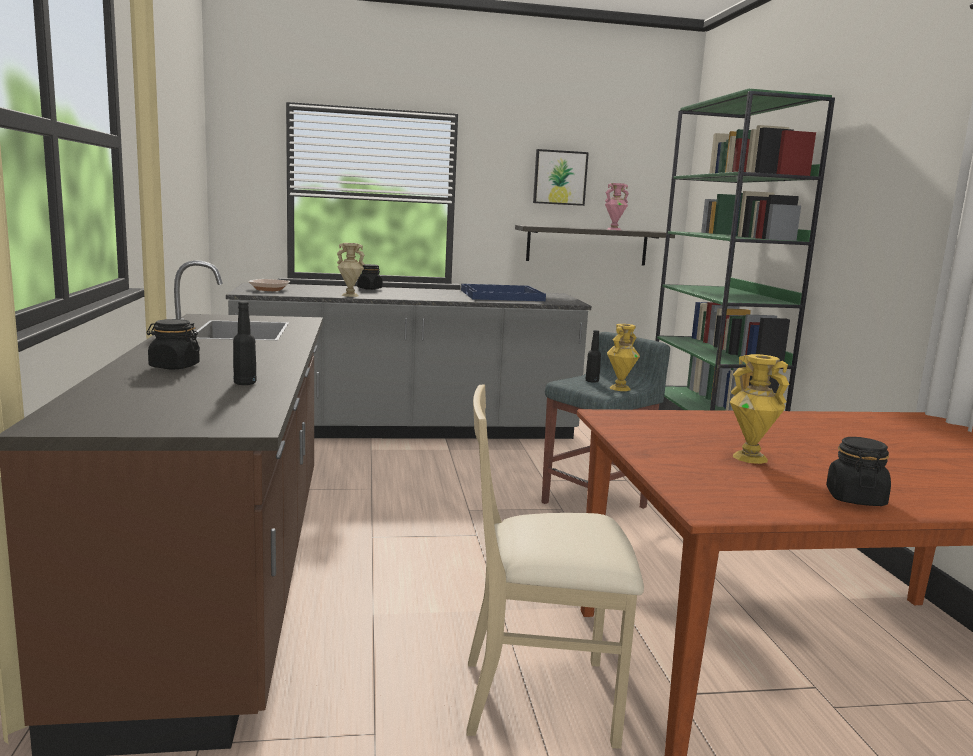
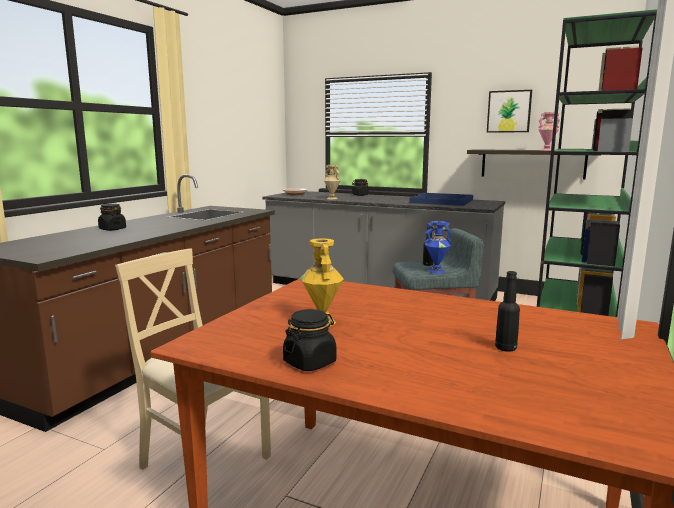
camera: 35 degrees right, 0 degrees up
(244, 383) = (113, 239): black bottle -> black bottle (505, 348)
(619, 388) = (436, 271): yellow vase -> blue vase

